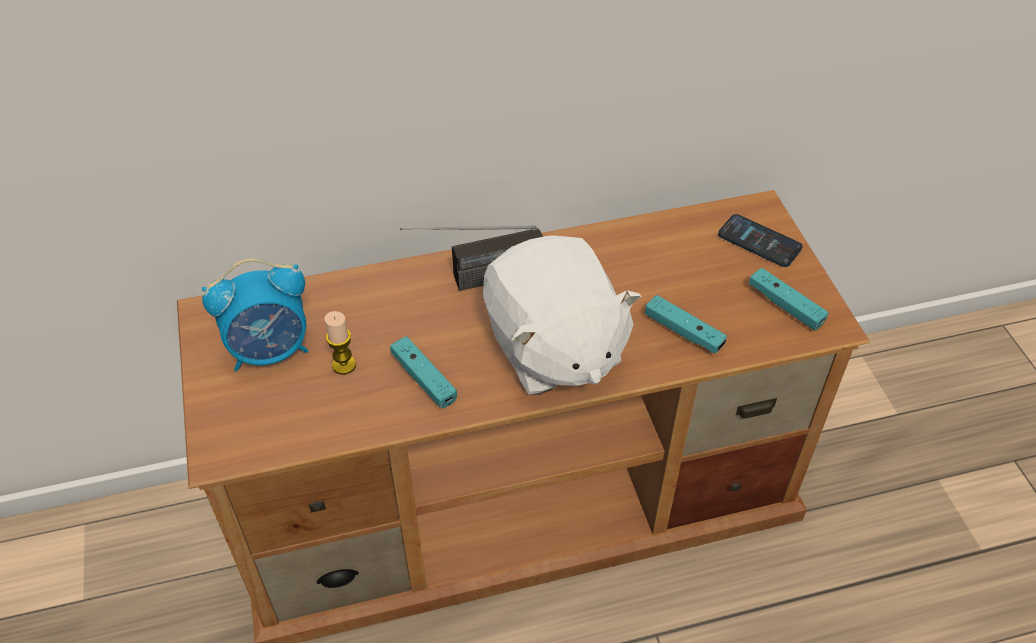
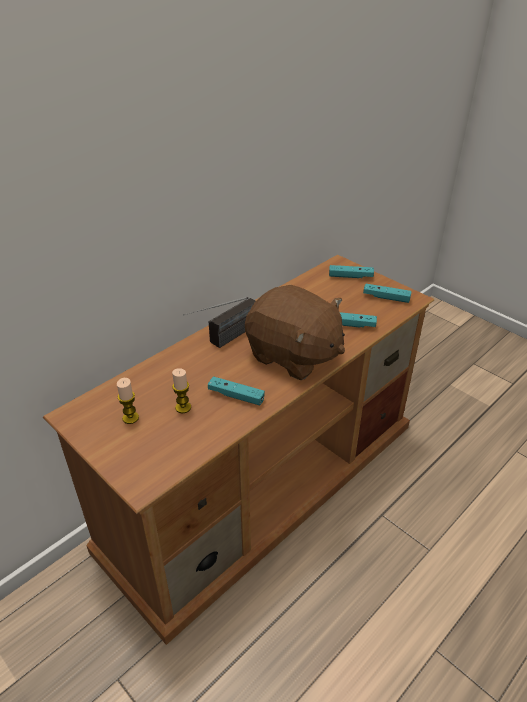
camera: 30 degrees left, 10 degrees down
(271, 350) = (130, 418): alarm clock -> candle
(553, 349) = (293, 356): white plush toy -> brown plush toy
(759, 241) = (350, 276): phone -> turquoise game controller

